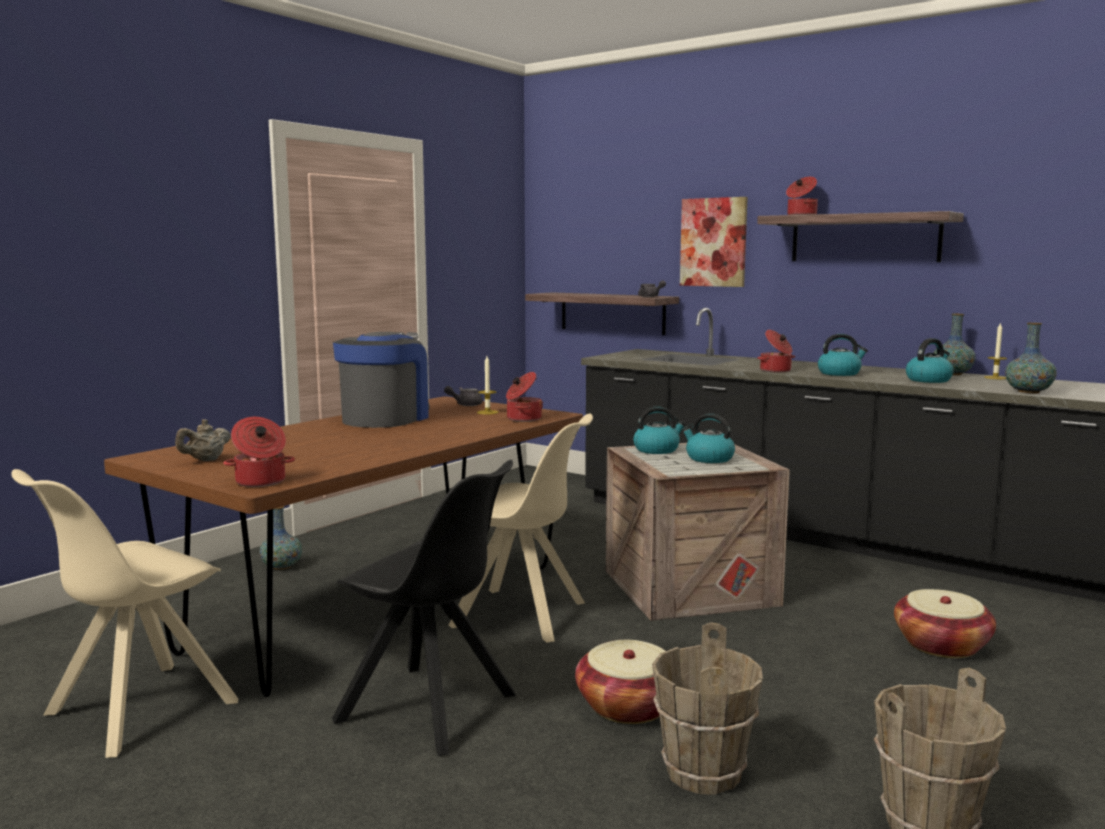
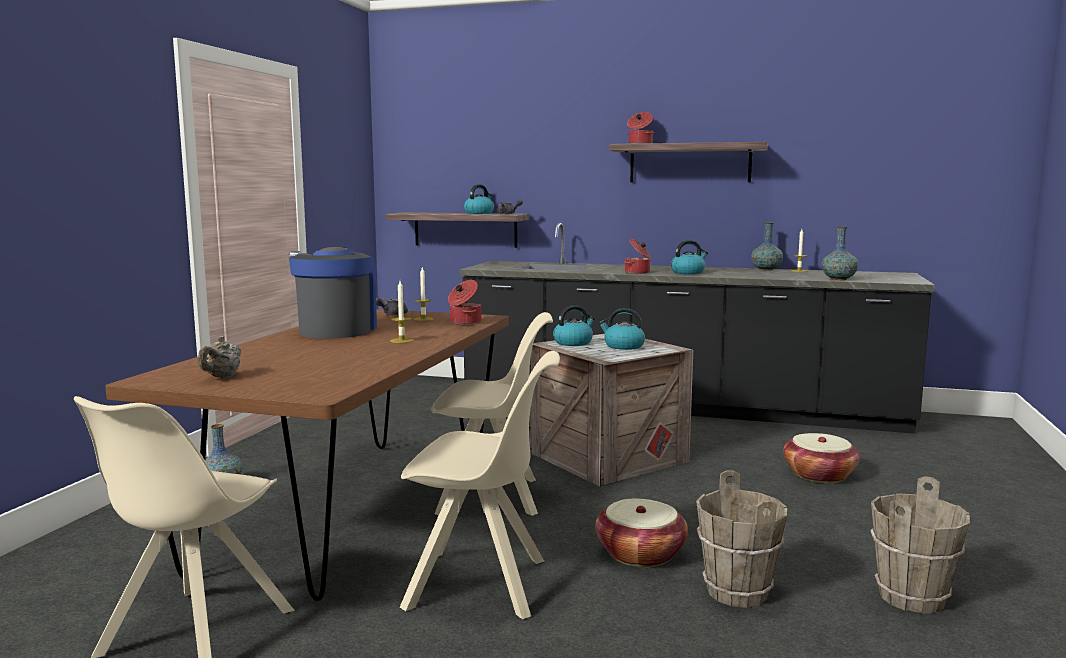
camera: 20 degrees left, 0 degrees up
(260, 482) = (316, 391): cooking pot -> none
(426, 435) = (401, 340): none -> candle
(429, 709) = (480, 584): black chair -> beige chair
(713, 242) = (560, 166): picture -> none
(929, 380) = (759, 274): kettle -> kettle (479, 213)

